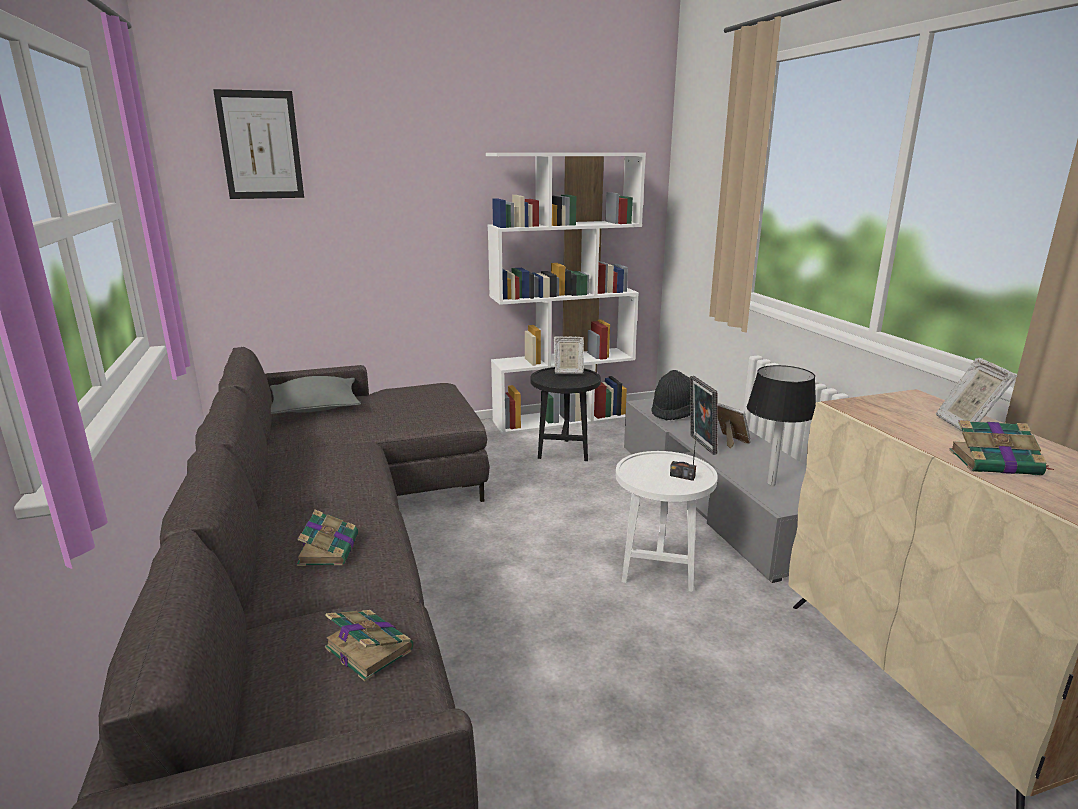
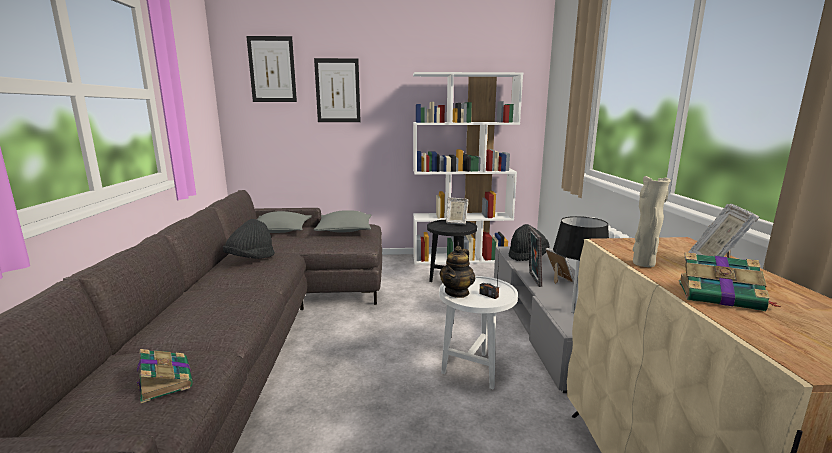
camera: 15 degrees right, 5 degrees down
(317, 460) = (250, 259): none -> black hat
(329, 549) = (205, 312): book -> none
(370, 178) = (337, 90): none -> picture
(416, 397) = (344, 230): none -> grey pillow
(643, 477) = (457, 292): none -> teapot
(901, 431) = (642, 263): none -> beige vase

